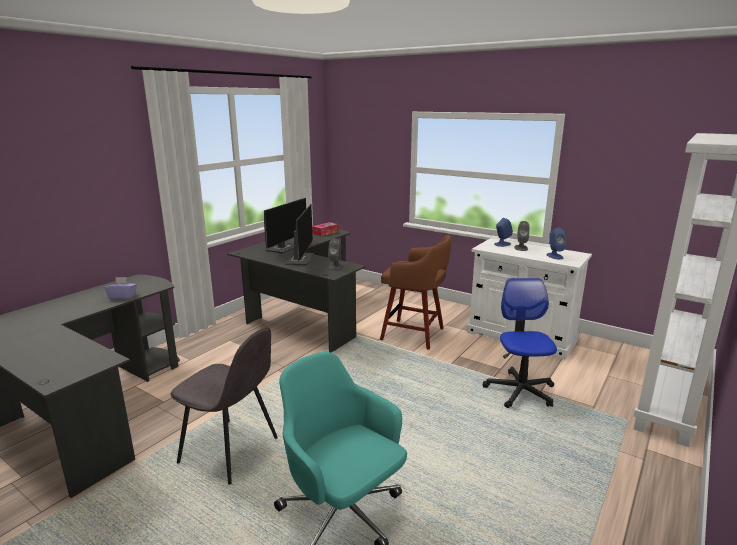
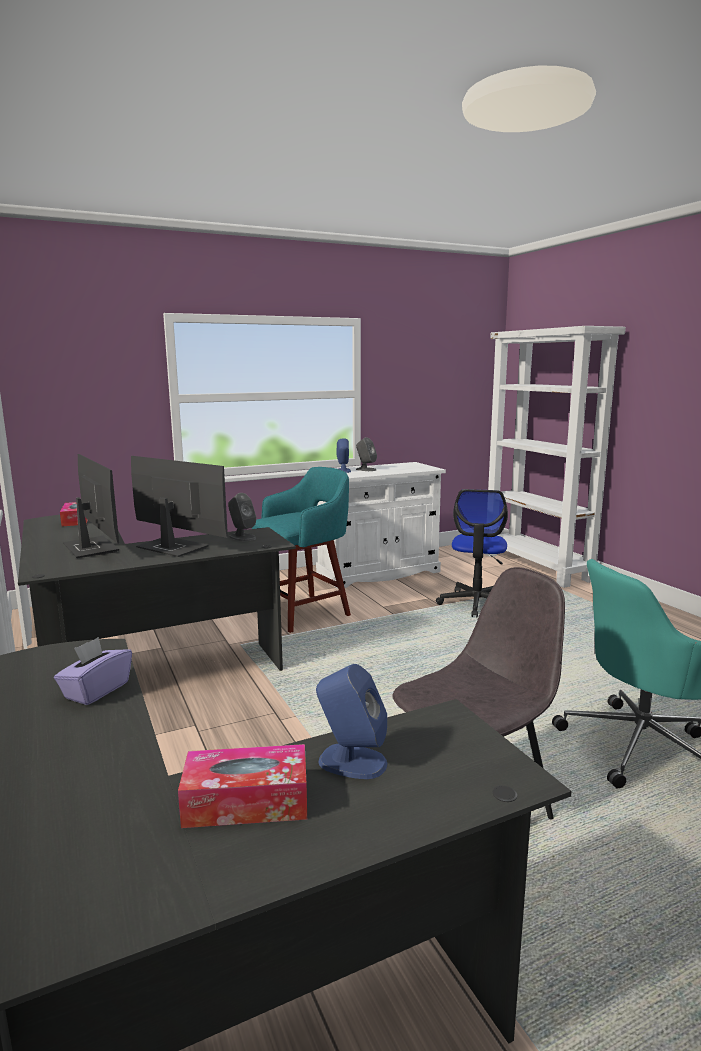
camera: 60 degrees left, 5 degrees down
(42, 339) = (246, 802): none -> tissue box
(414, 334) = (305, 612): brown stool -> turquoise stool
(520, 391) = (476, 603): office chair -> office chair turned 105 degrees counterclockwise
(554, 256) = (406, 468): blue speaker -> blue speaker (351, 761)

